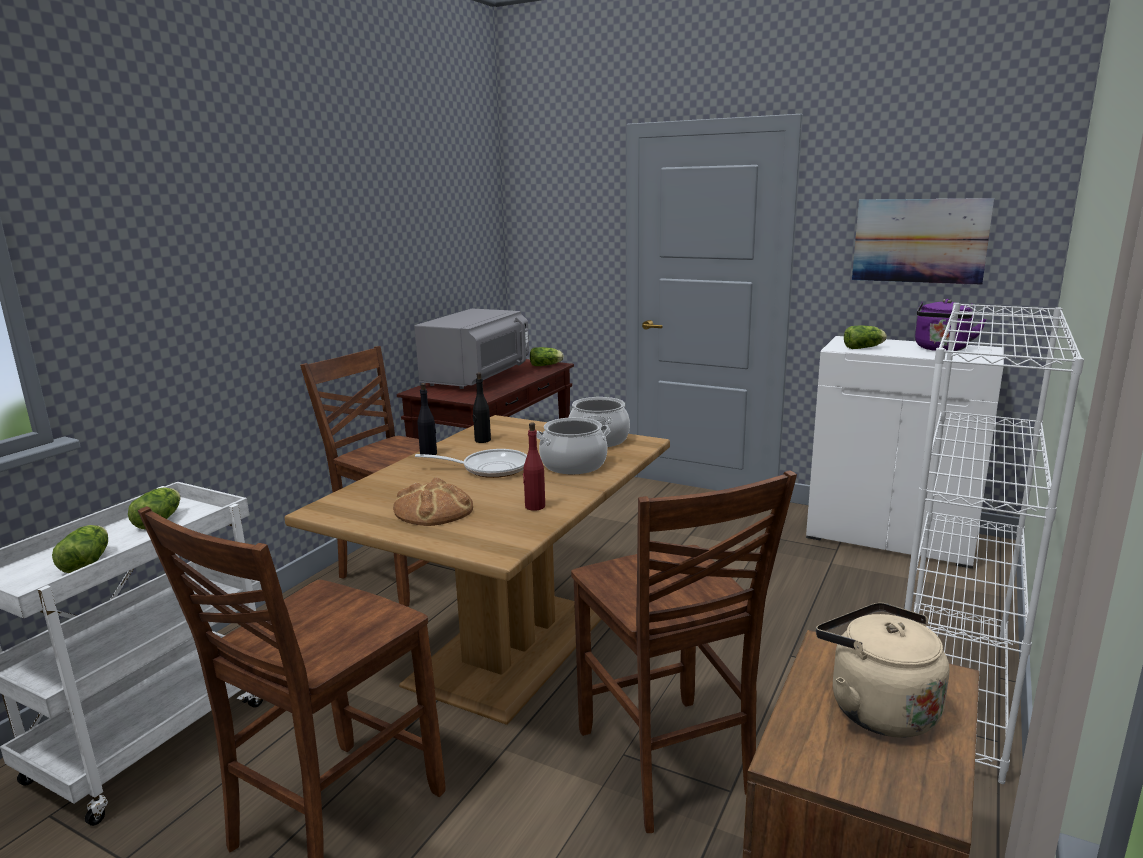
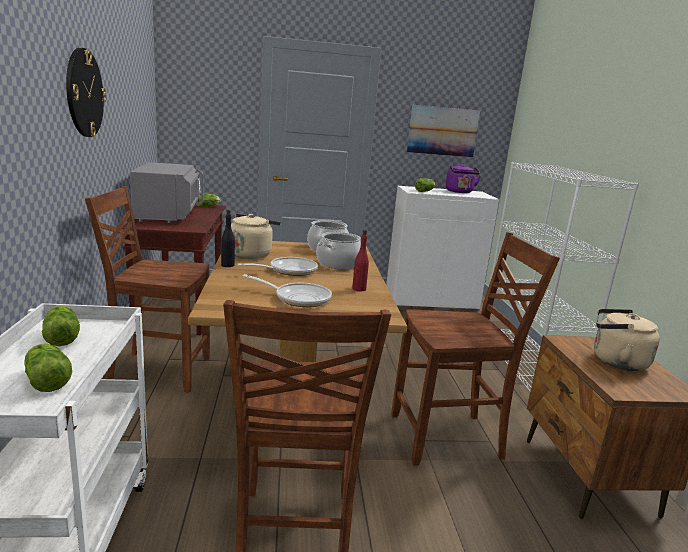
camera: 35 degrees left, 0 degrees up
(329, 242) = (84, 93): none -> wall clock
(434, 509) = (298, 298): bread -> frying pan
(482, 440) = (251, 254): black bottle -> beige kettle
(667, 764) = (448, 438): brown chair -> brown chair turned 45 degrees counterclockwise

